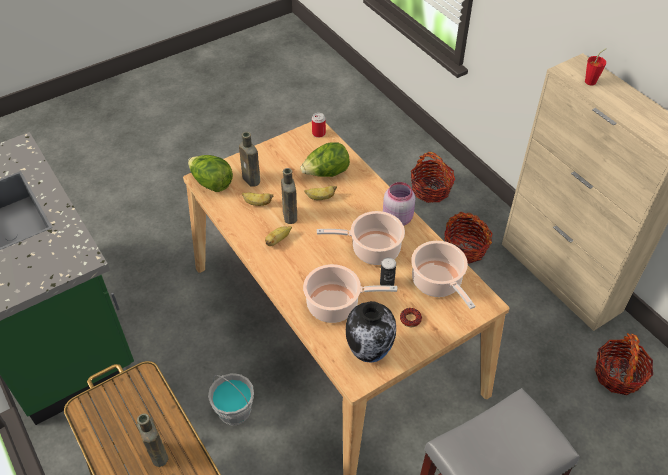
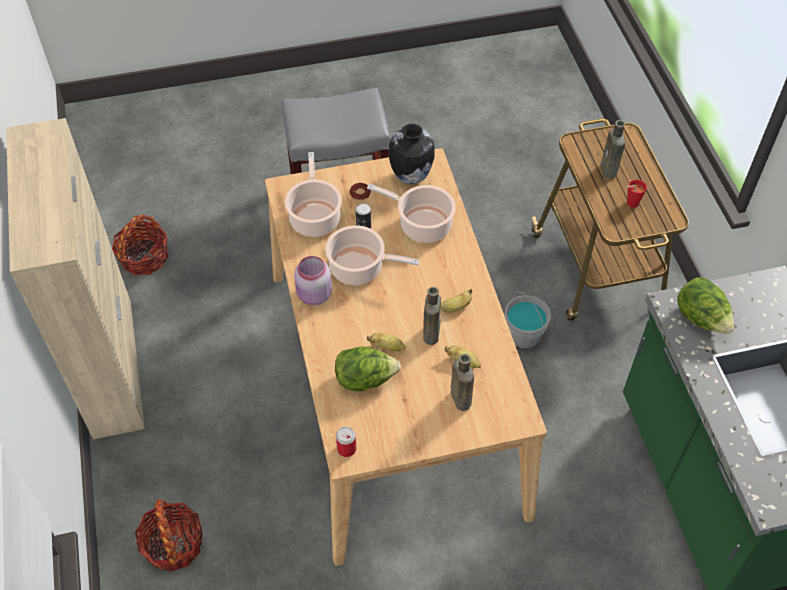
camera: 160 degrees left, 5 degrees up
(211, 183) = (511, 408): lettuce -> lettuce (701, 318)
(465, 248) = (190, 437): basket -> none
(592, 81) = (43, 227): red cup -> red cup (630, 204)

